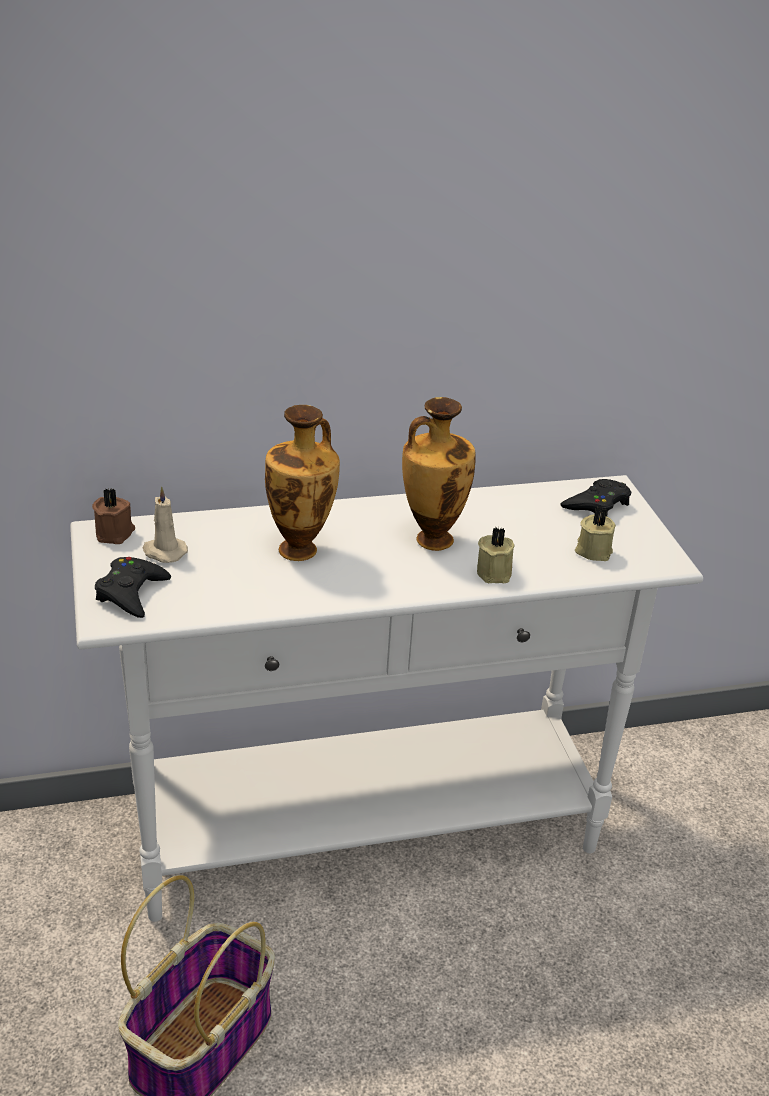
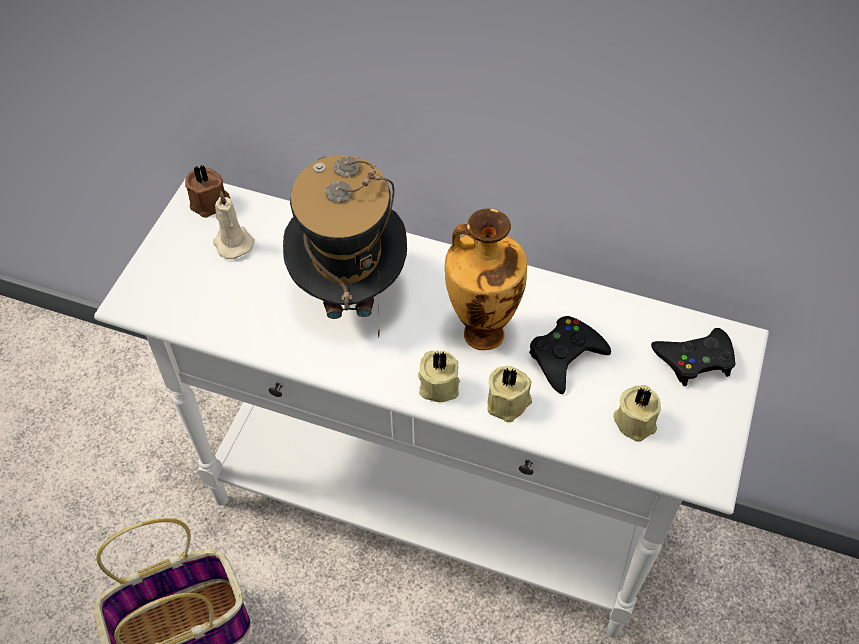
camera: 35 degrees right, 20 degrees up
(131, 593) = (171, 279): black game controller -> black game controller (565, 357)
(301, 549) = (350, 291): vase -> hat
(431, 580) = (438, 384): none -> beige candle

